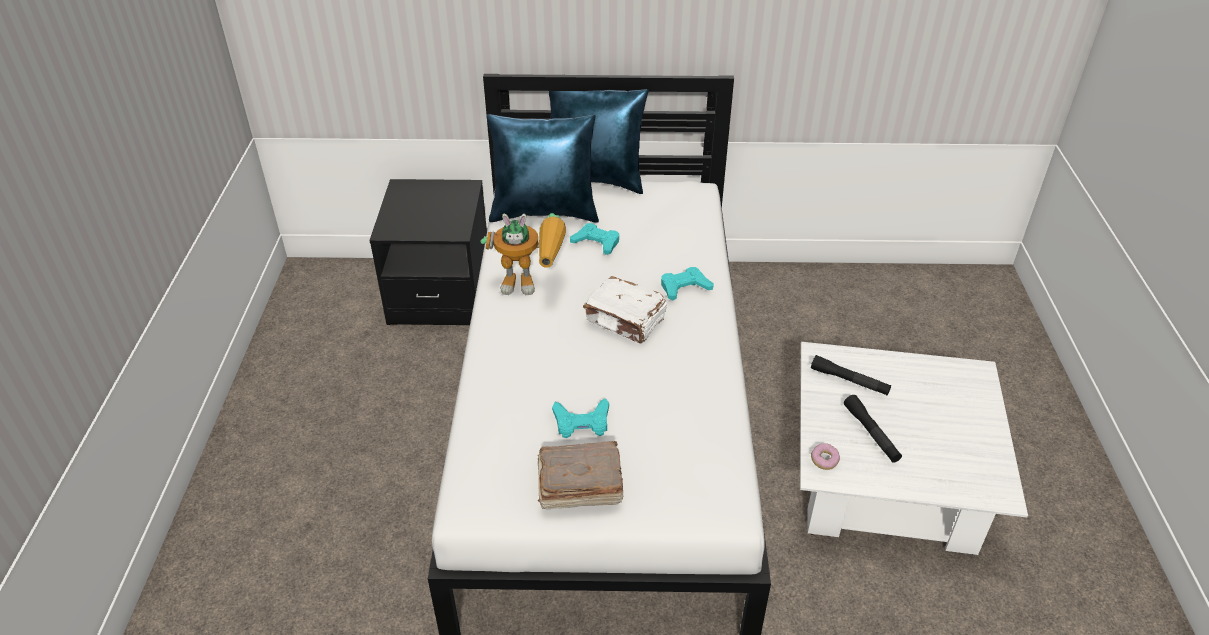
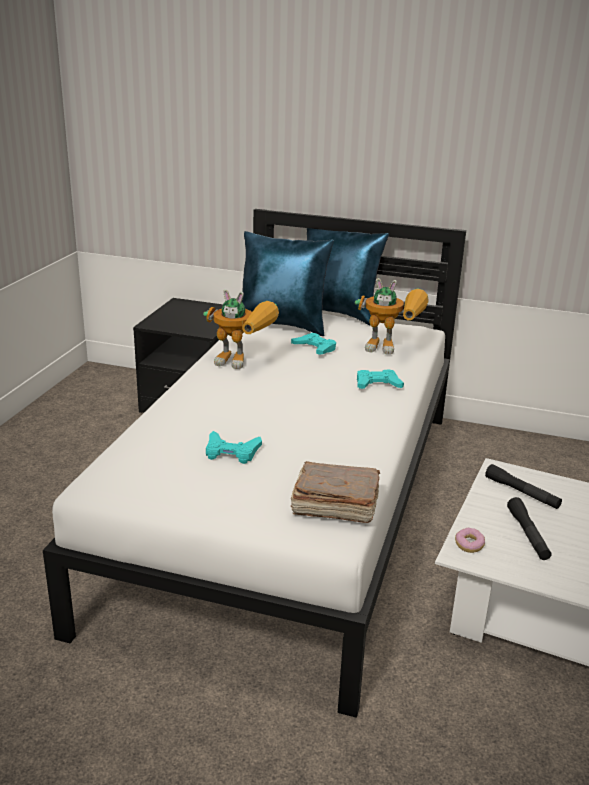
camera: 15 degrees right, 15 degrees down
(578, 486) = (200, 492): brown book -> brown book (334, 506)
(626, 320) = (311, 395): white book -> none
(679, 228) = (392, 349): none -> toy robot

